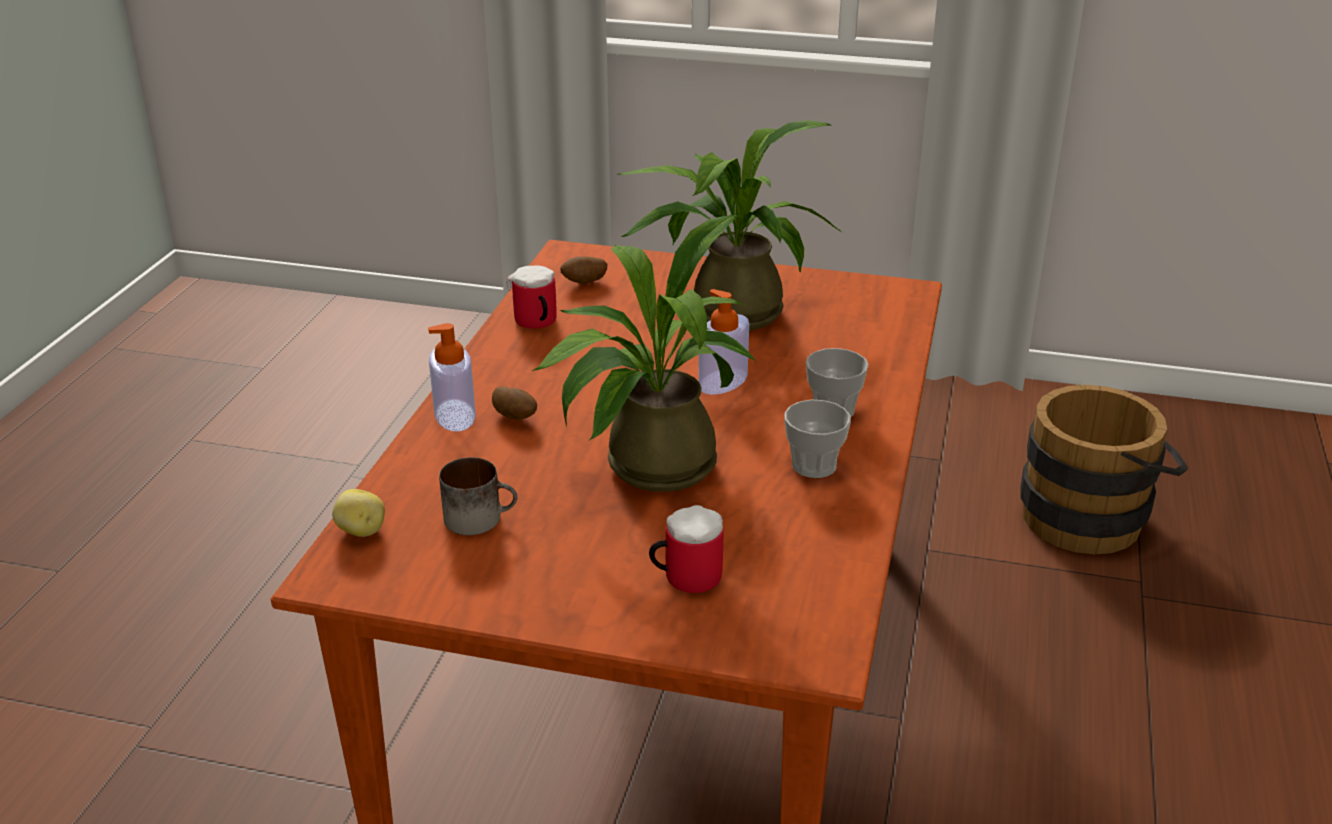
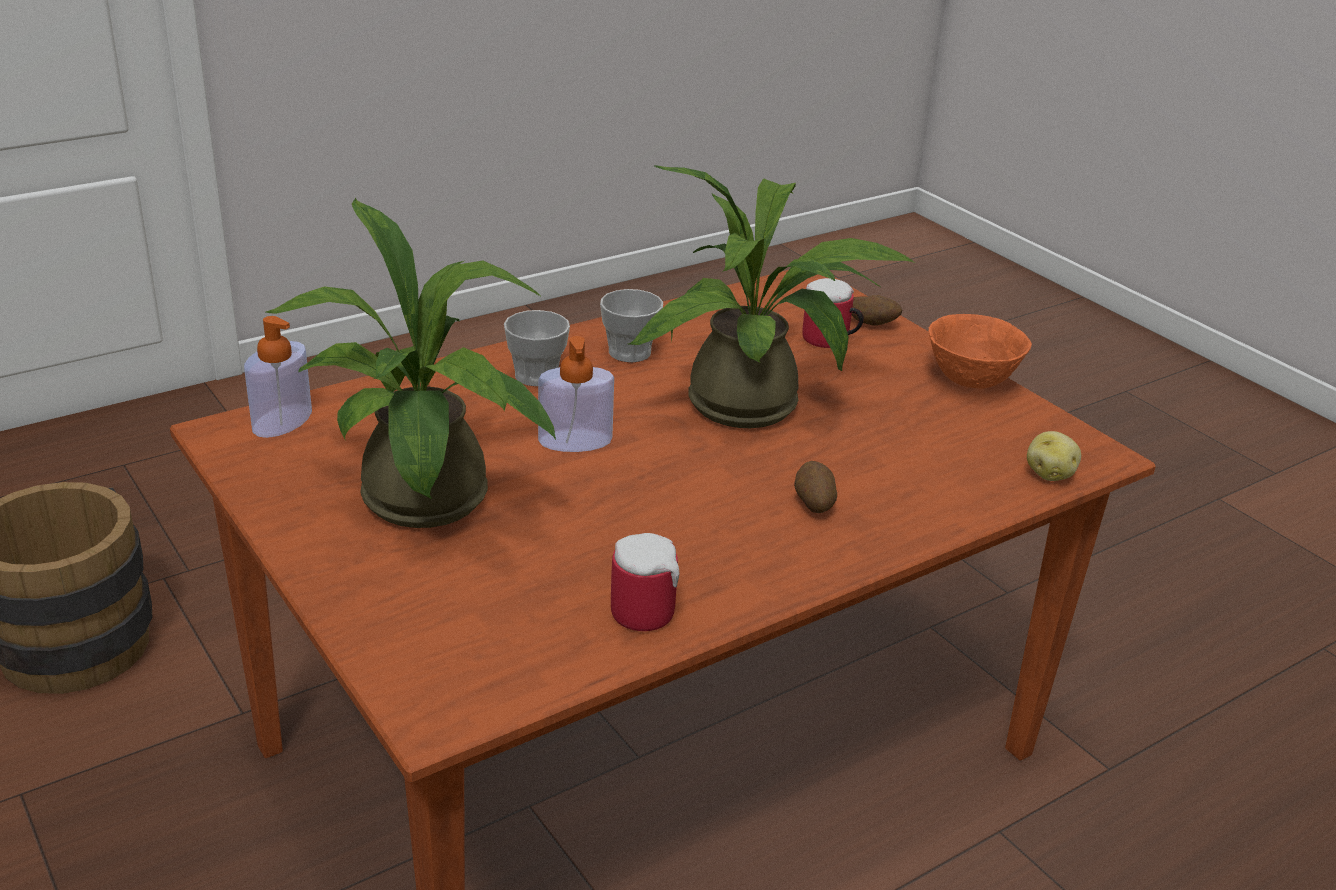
camera: 140 degrees left, 0 degrees up
(455, 415) = (870, 537): soap dispenser -> soap dispenser (282, 421)
(480, 517) = (937, 438): mug -> none
(507, 603) = (971, 380): none -> orange bowl
(584, 283) = (502, 640): potato -> potato (872, 324)

